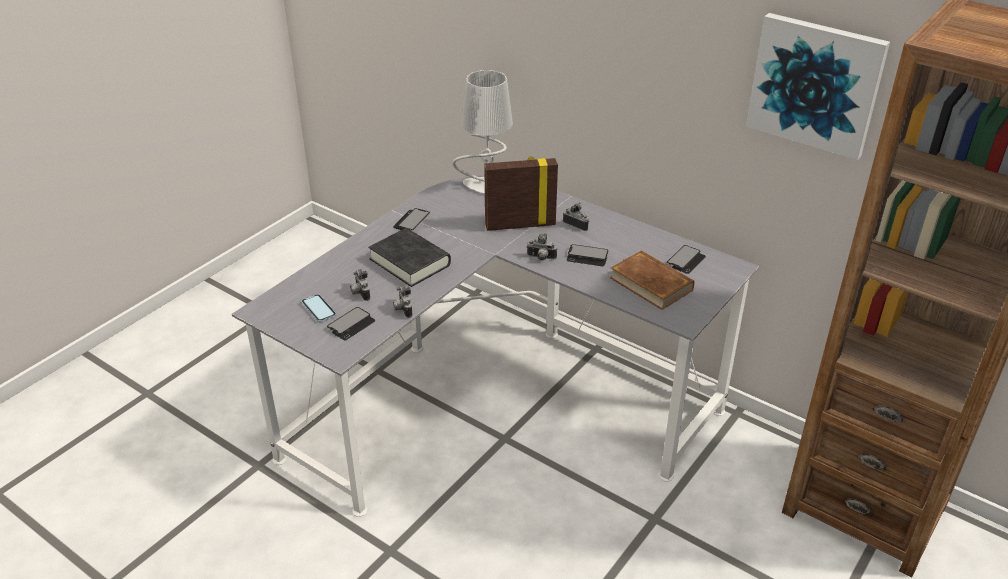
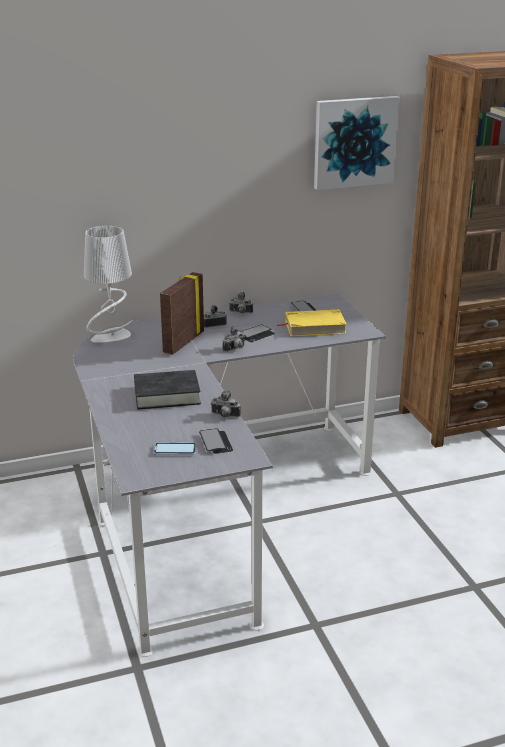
camera: 55 degrees left, 10 degrees down
(359, 293) = (178, 427): camera -> camera (240, 313)
(411, 221) = (110, 377): phone -> none
(651, 283) = (314, 327): brown book -> yellow book

